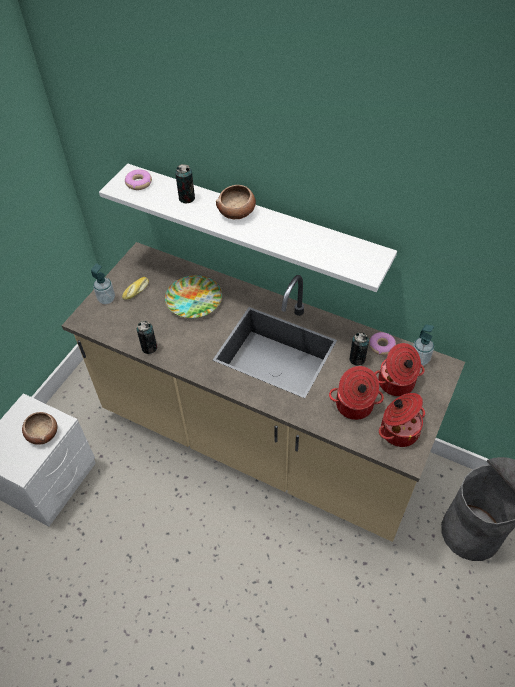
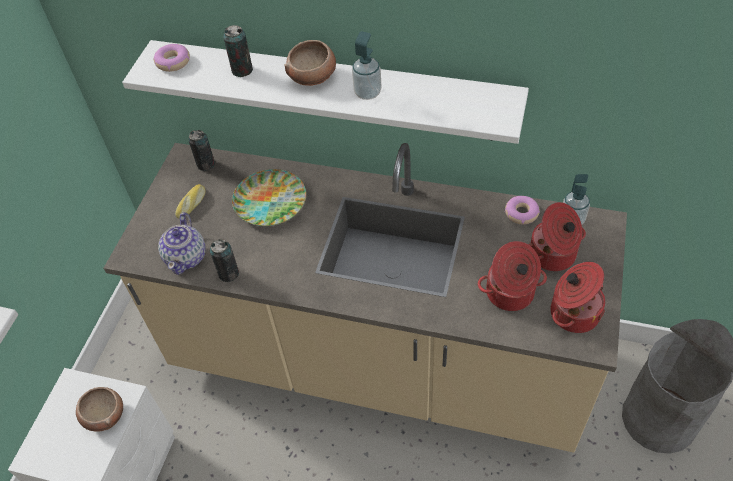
camera: 10 degrees left, 0 degrees up
(106, 299) = (155, 222): soap dispenser -> soap dispenser (367, 93)
(122, 329) = (186, 257): none -> teapot
(357, 359) = (496, 235): can -> can (206, 164)

